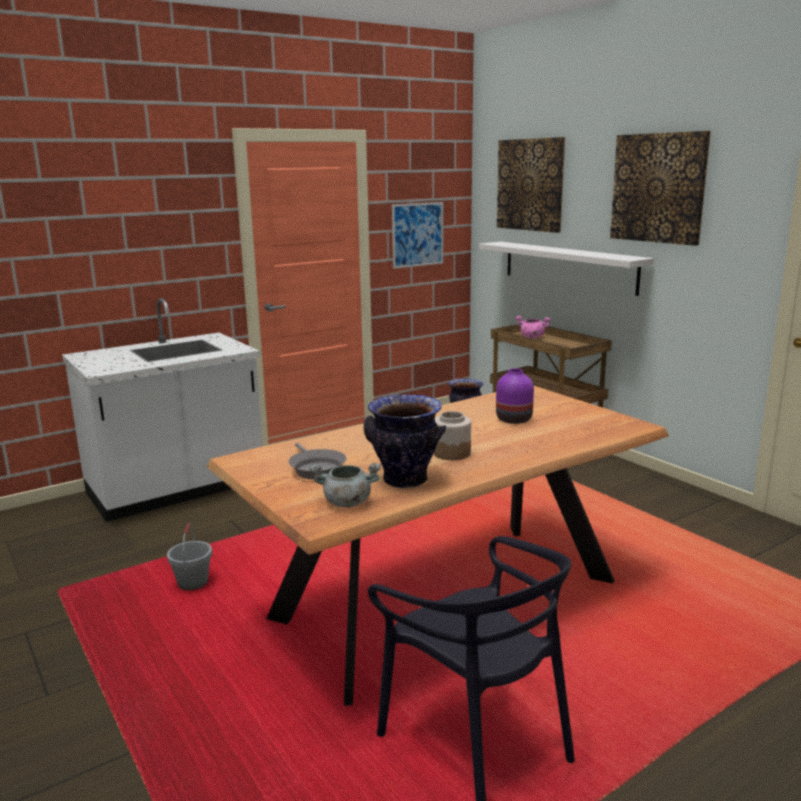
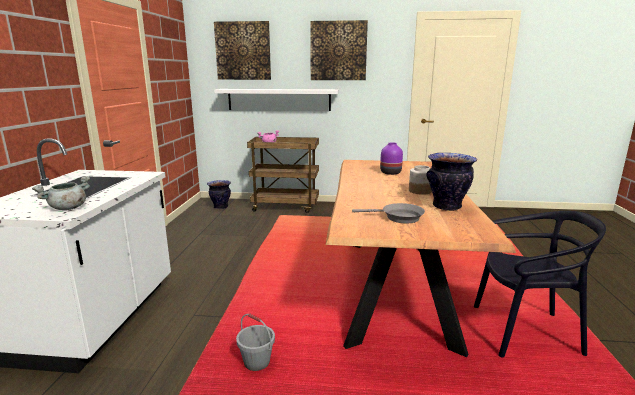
camera: 50 degrees left, 0 degrees up
(346, 503) = (464, 224): grey cooking pot -> grey cooking pot (68, 208)
(417, 234) = (171, 85): picture -> none

